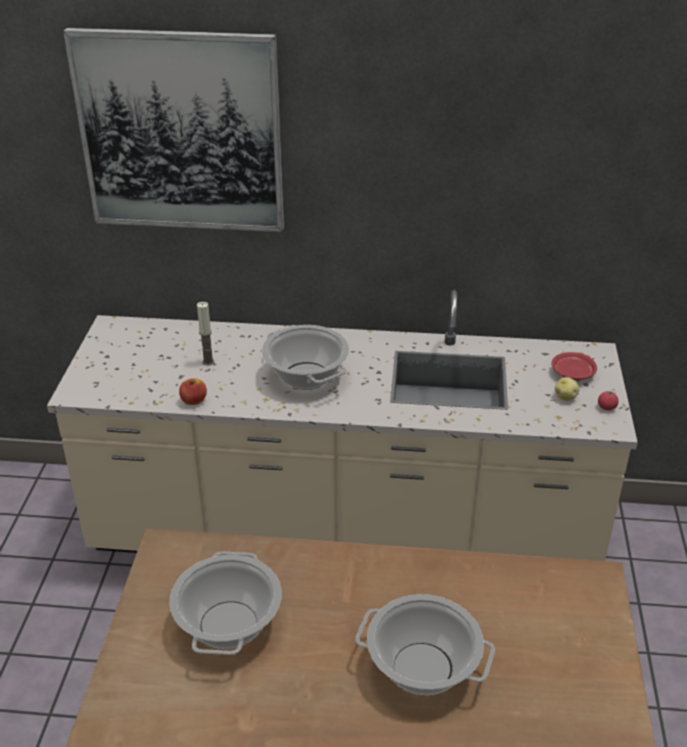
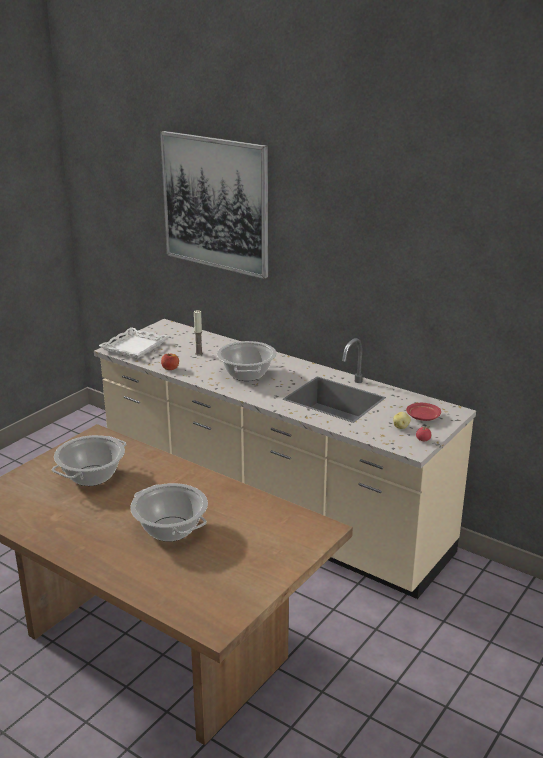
camera: 30 degrees right, 10 degrees down
(105, 379) = (135, 347): none -> white tray

